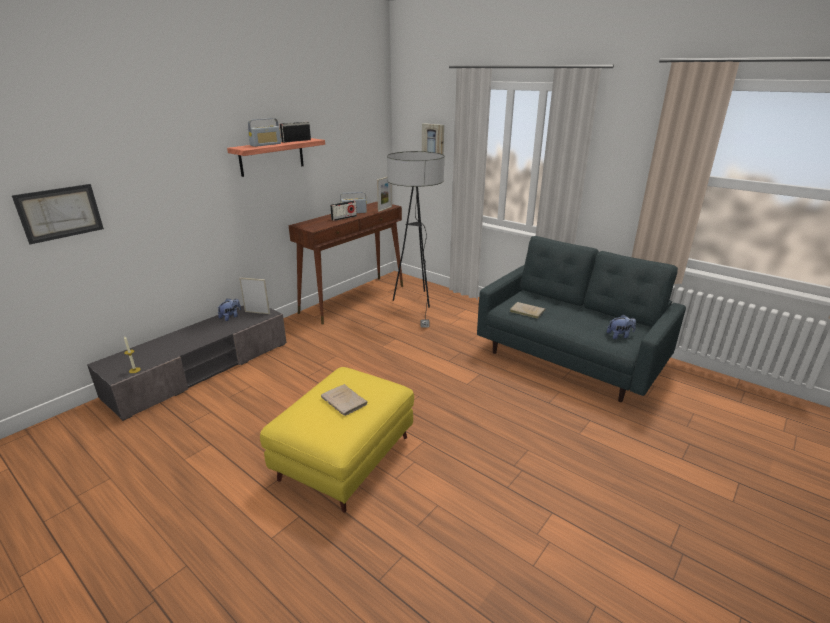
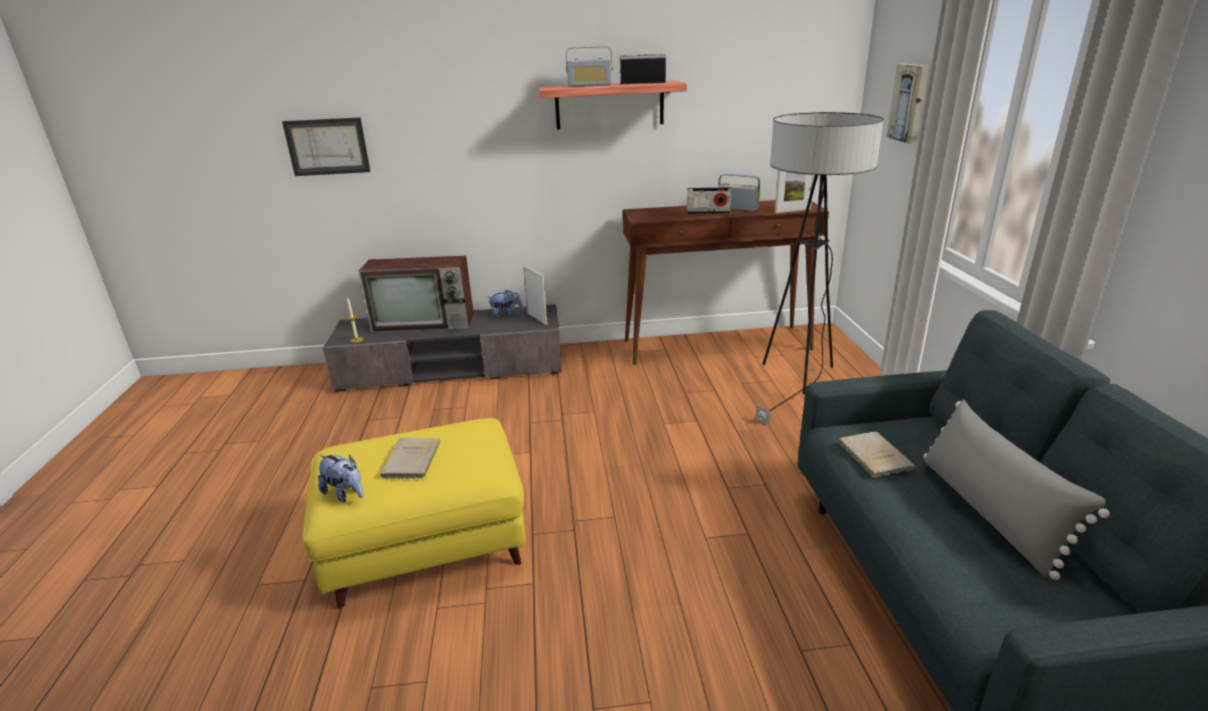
camera: 45 degrees right, 0 degrees up
(175, 341) = (425, 323): none -> television
(581, 315) = (989, 512): none -> grey pillow
(619, 336) = (1019, 599): plush toy -> plush toy (345, 494)

